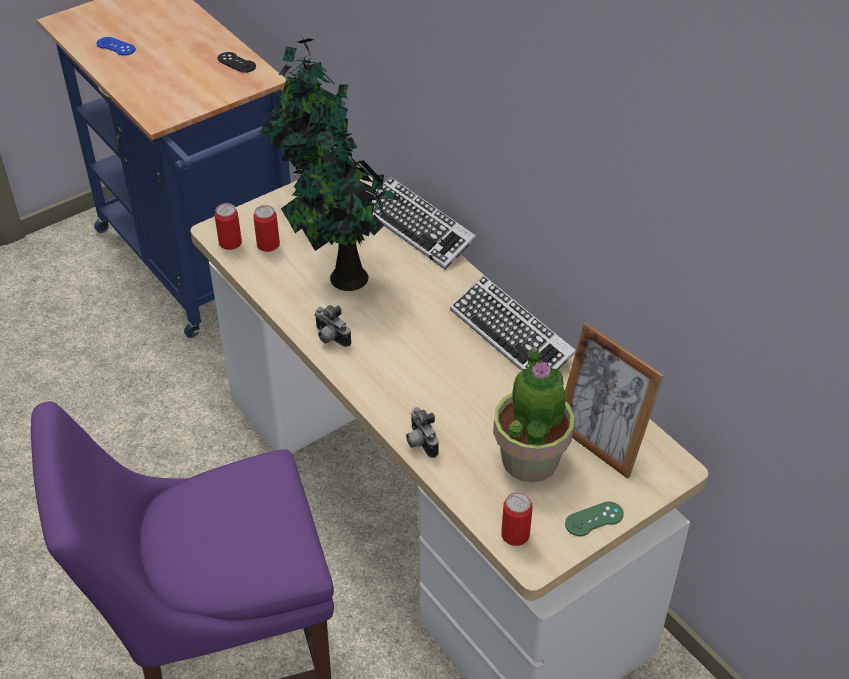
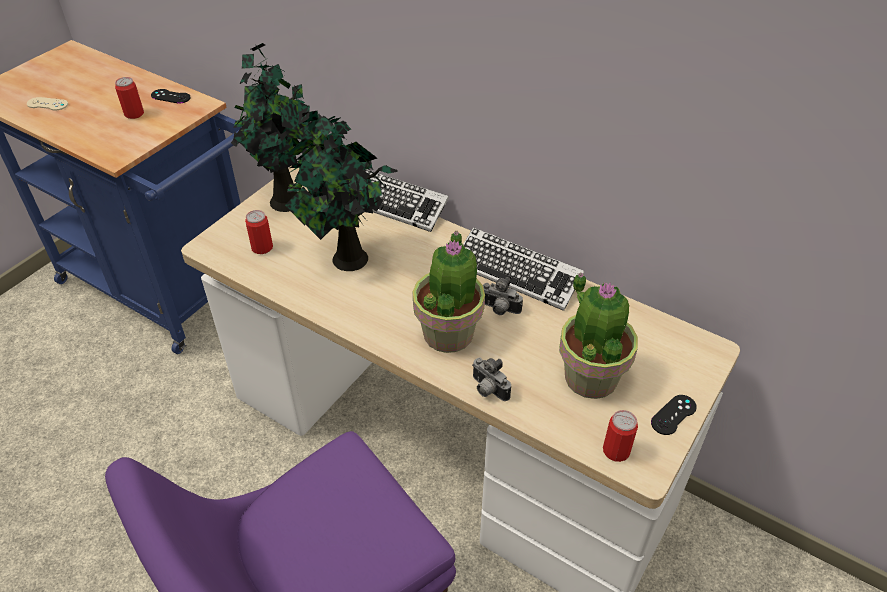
camera: 20 degrees left, 0 degrees up
(116, 46) = (47, 104): blue game controller -> beige game controller
(230, 243) = (225, 254): can -> can (134, 114)
(330, 338) = (359, 316): camera -> camera (499, 310)
(410, 377) = (449, 333): none -> potted plant
(594, 519) = (673, 415): green game controller -> black game controller
(600, 444) = (640, 346): picture frame -> none

